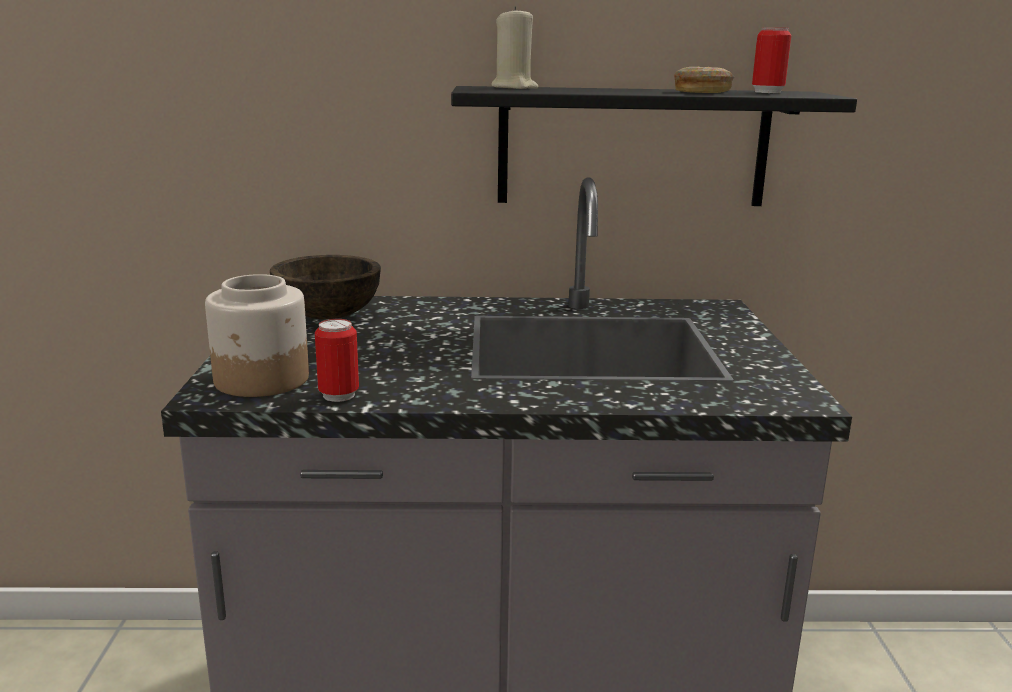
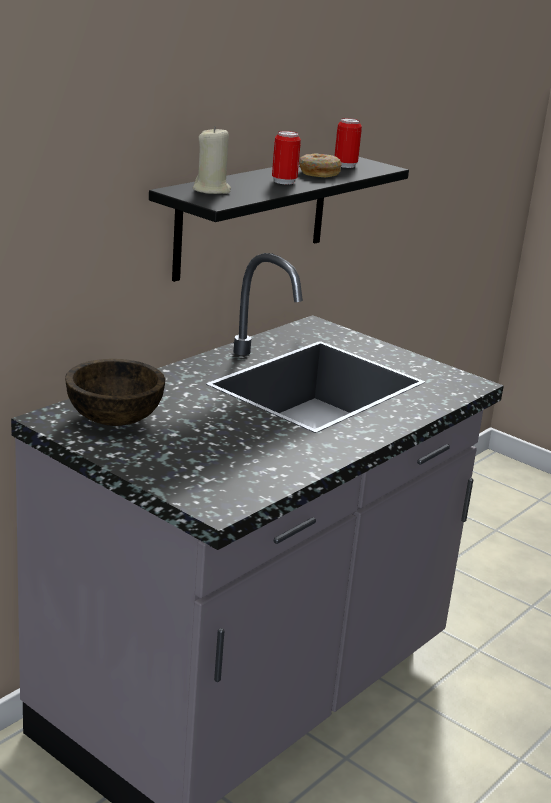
camera: 50 degrees left, 5 degrees up
(262, 380) = (216, 484): jar -> none
(339, 395) = (283, 474): can -> can (284, 181)

